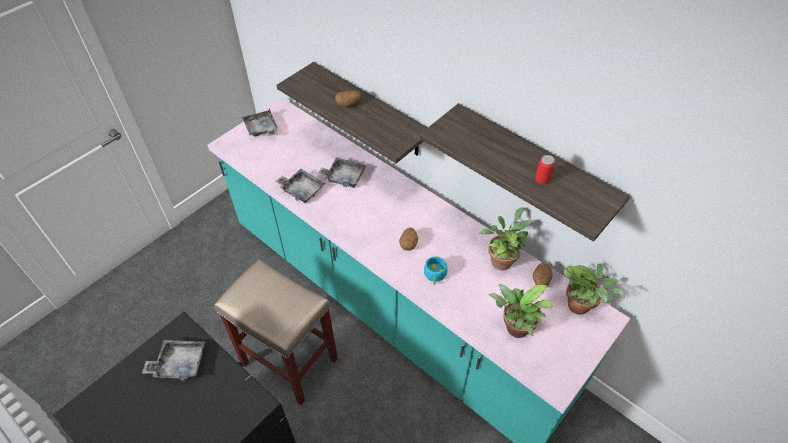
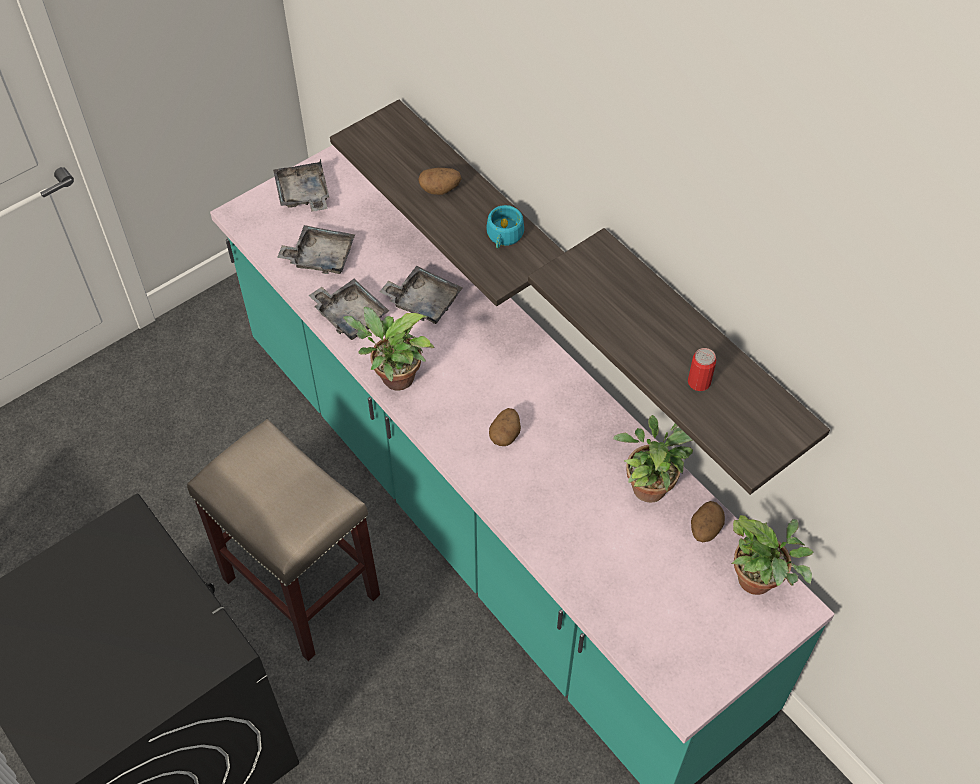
camera: 10 degrees right, 5 degrees up
(179, 364) = (120, 573): grey tray -> grey tray (320, 257)
(435, 275) = (535, 494): turquoise cup -> turquoise cup (503, 237)
(514, 329) = (640, 601): potted plant -> potted plant (393, 378)

